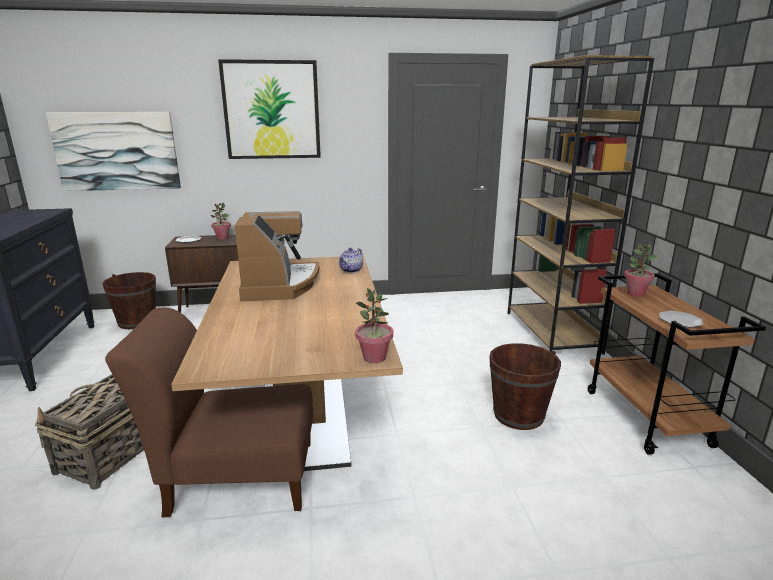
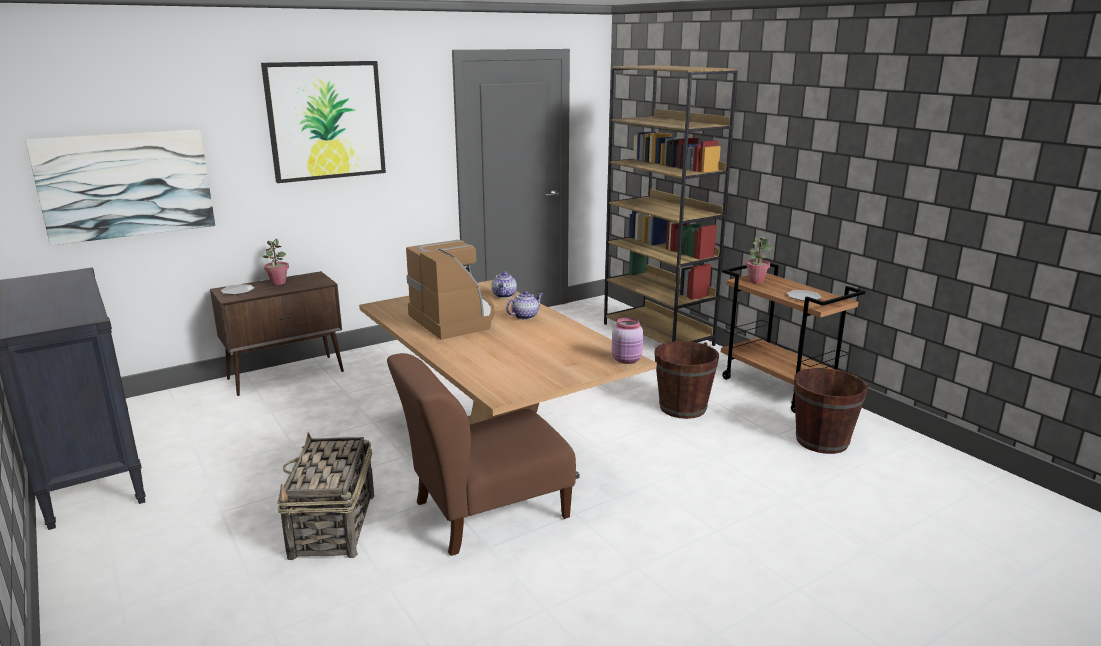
camera: 25 degrees left, 0 degrees up
(137, 322) = (180, 407): brown bucket -> brown bucket (821, 441)
(341, 292) = (525, 316): none -> teapot
(374, 358) = (627, 360): potted plant -> pink jar

